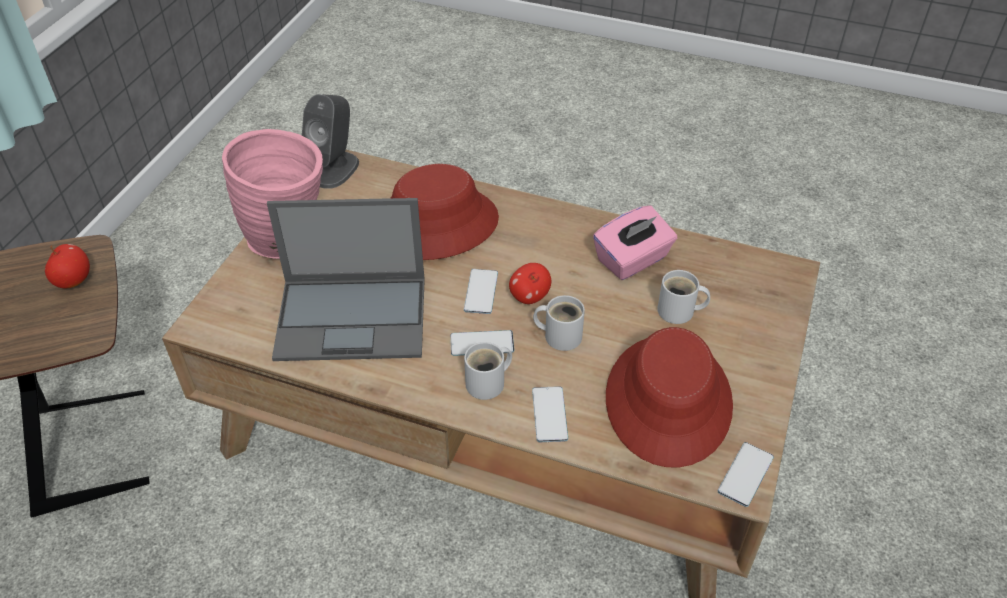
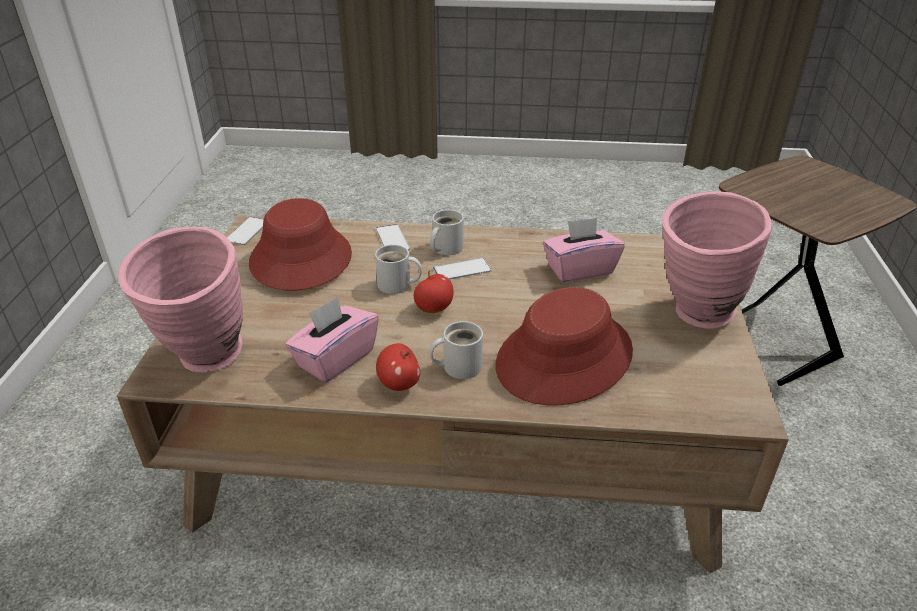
camera: 165 degrees right, 10 degrees down
(73, 280) = (803, 211): apple -> apple (399, 383)
(334, 169) = (731, 403): grey speaker -> none
(354, 318) = (579, 269): laptop -> pink tissue box
(481, 291) = (481, 305): phone -> none
(679, 312) = (287, 319): white mug -> white mug (458, 366)
(751, 278) = (205, 362): none -> pink vase

